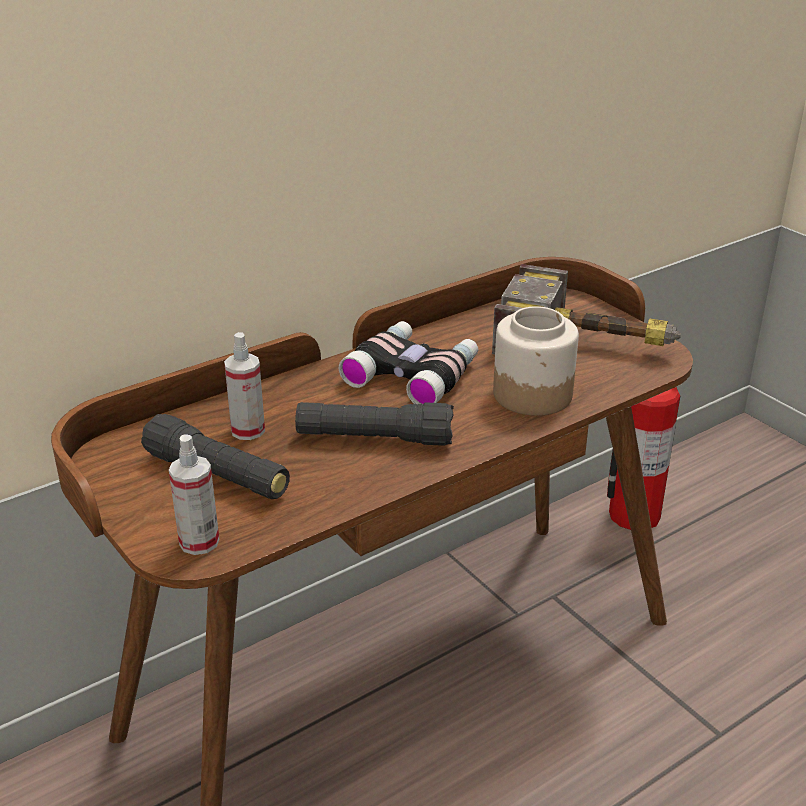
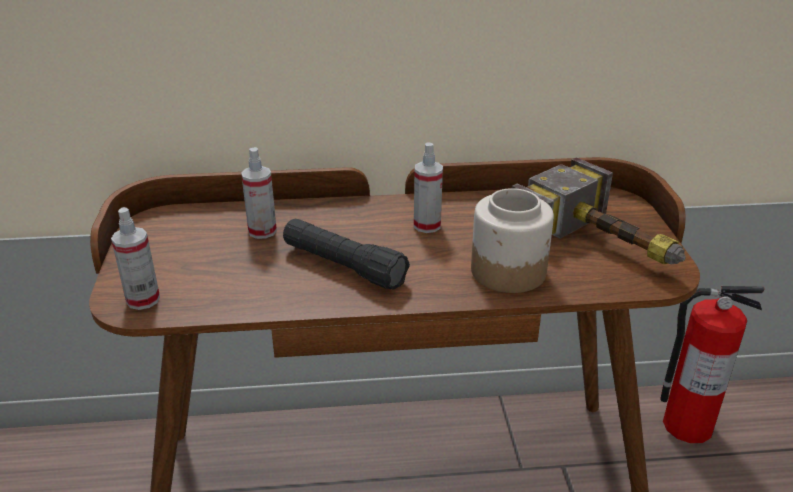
camera: 30 degrees right, 0 degrees up
(217, 475) = (207, 256): black flashlight -> none
(413, 373) = (427, 225): binoculars -> spray bottle

